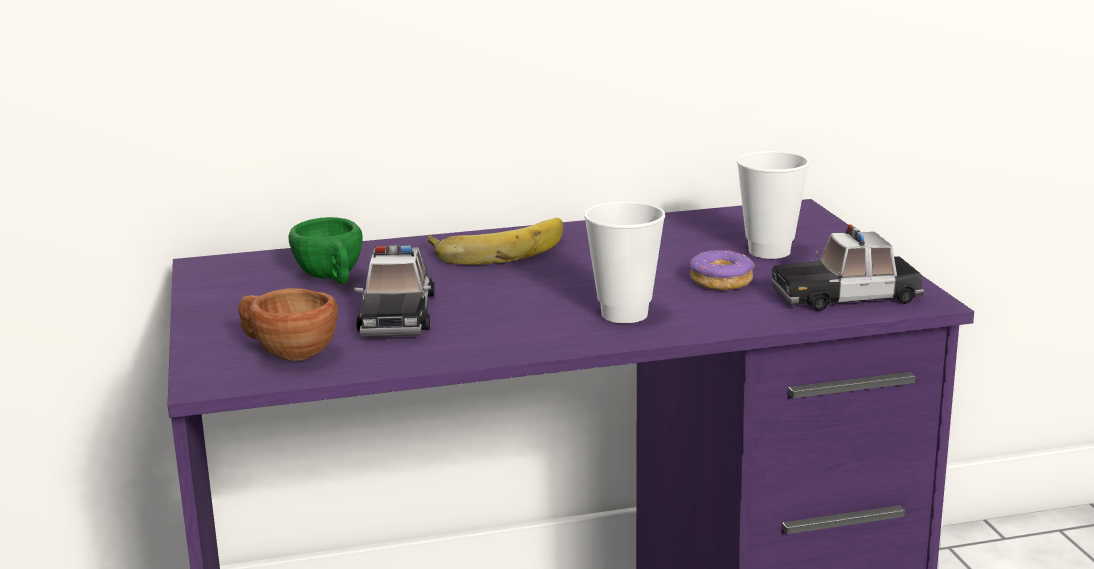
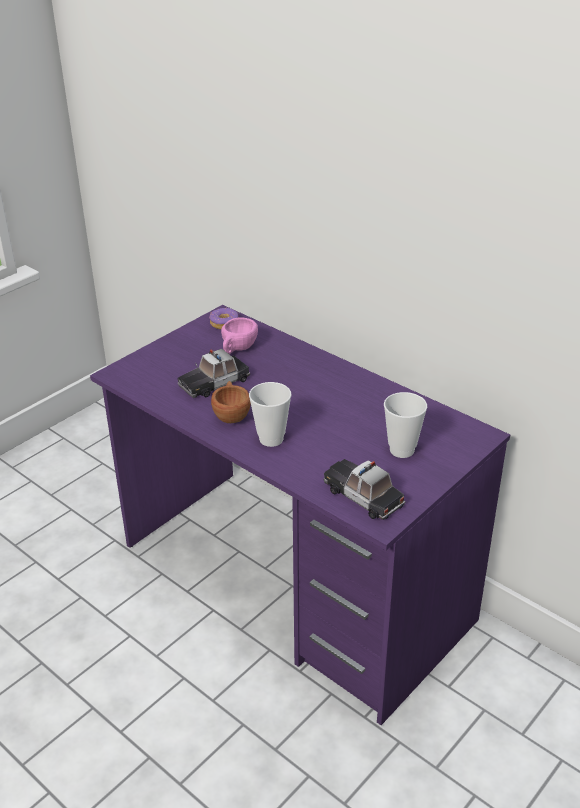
camera: 55 degrees right, 15 degrees up
(287, 352) = (153, 376): brown cup -> brown cup (231, 414)
(332, 278) = (237, 349): green cup -> pink cup
(497, 248) = (318, 372): banana -> none
(722, 281) = (342, 451): donut -> donut (224, 323)

